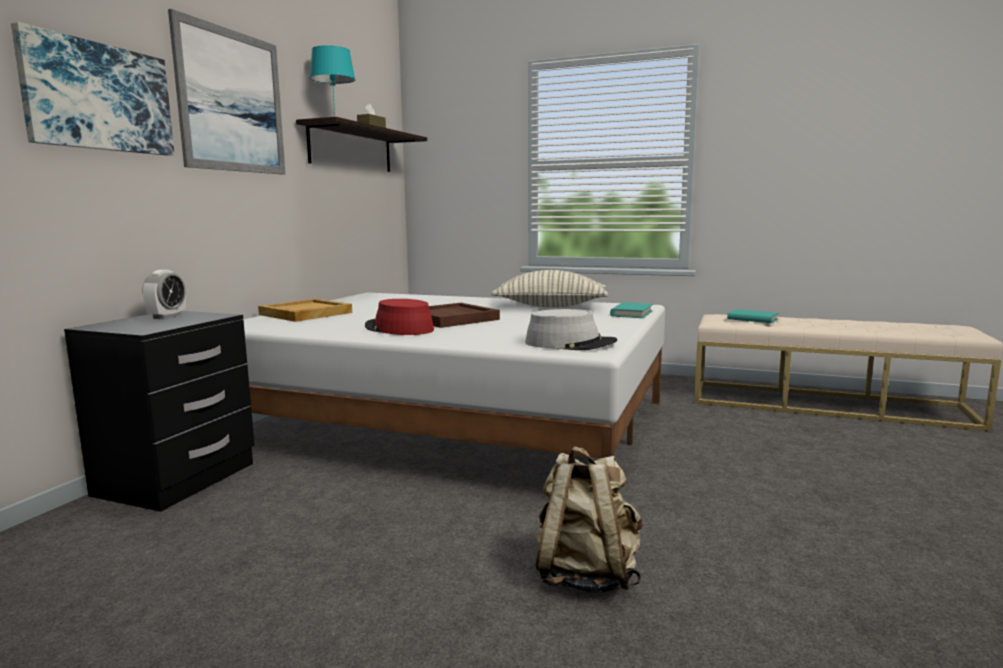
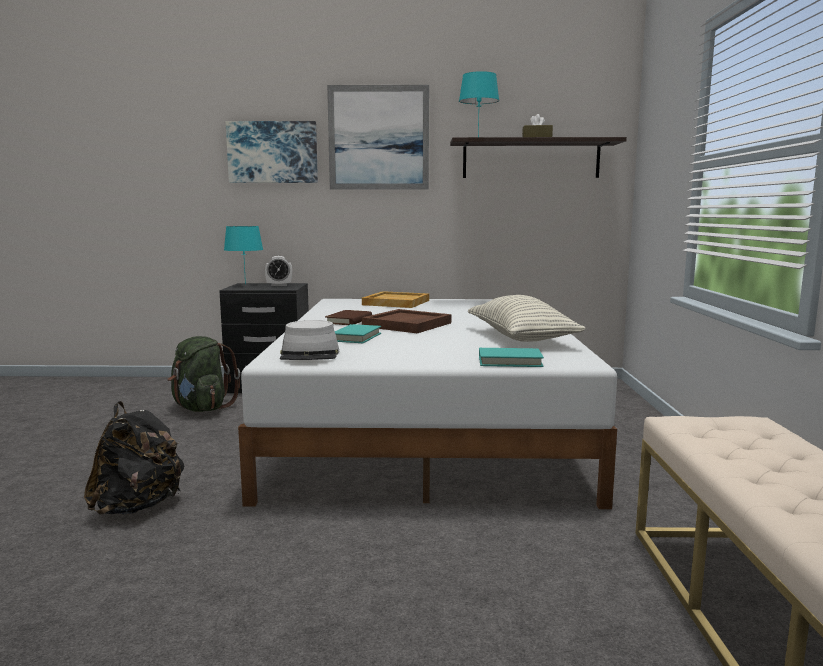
camera: 70 degrees right, 0 degrees up
(103, 326) = (245, 284): none -> turquoise table lamp
(217, 533) = (202, 408): none -> green backpack
(398, 329) = (349, 321): red hat -> brown book
(586, 575) = (138, 506): beige backpack -> black backpack
(752, 319) = (753, 441): turquoise book -> turquoise book (356, 337)

